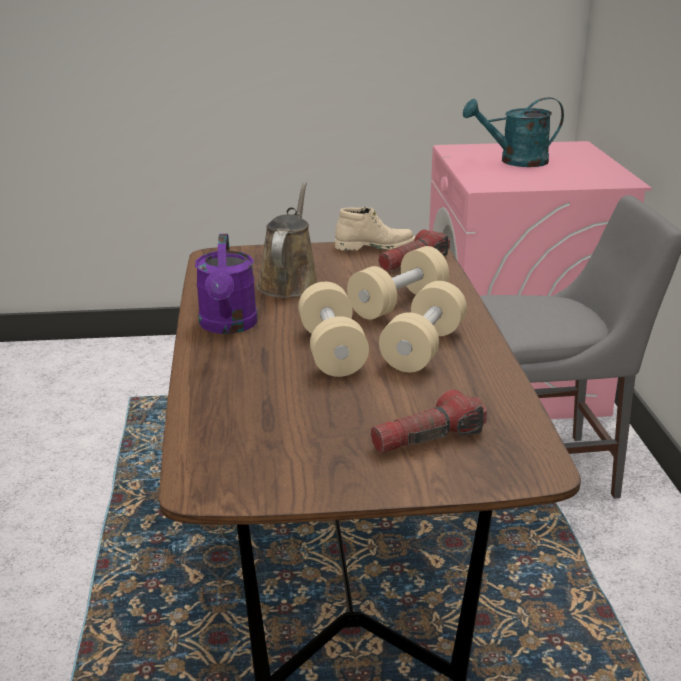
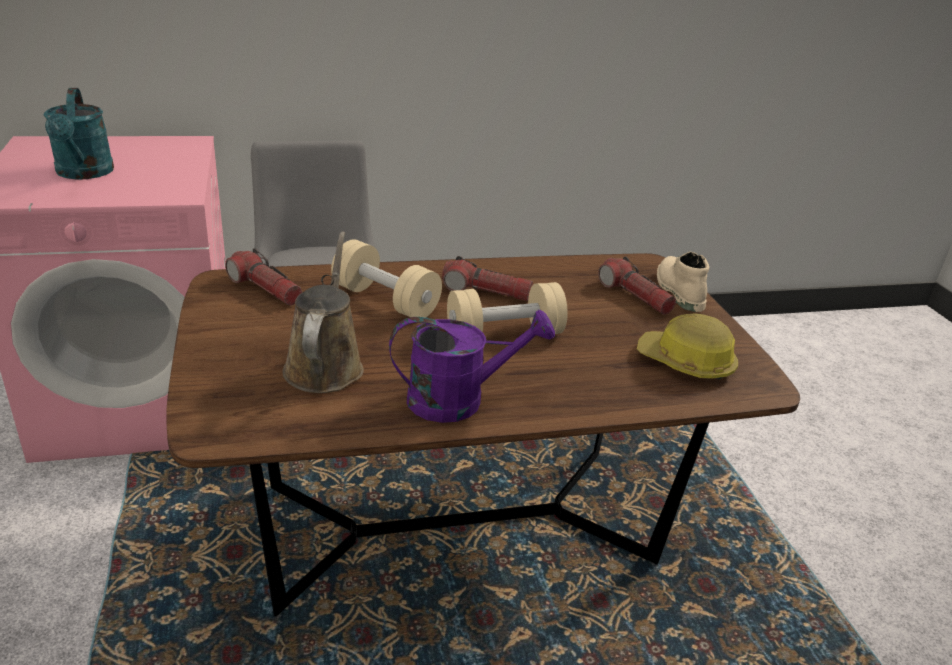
camera: 100 degrees left, 5 degrees up
(263, 445) = (686, 363): none -> hard hat
(289, 283) = (325, 365): brown watering can -> brown watering can turned 90 degrees clockwise
(375, 247) = (207, 310): beige boot -> beige boot (678, 291)
(423, 349) = (486, 292): beige dumbbell -> flashlight

